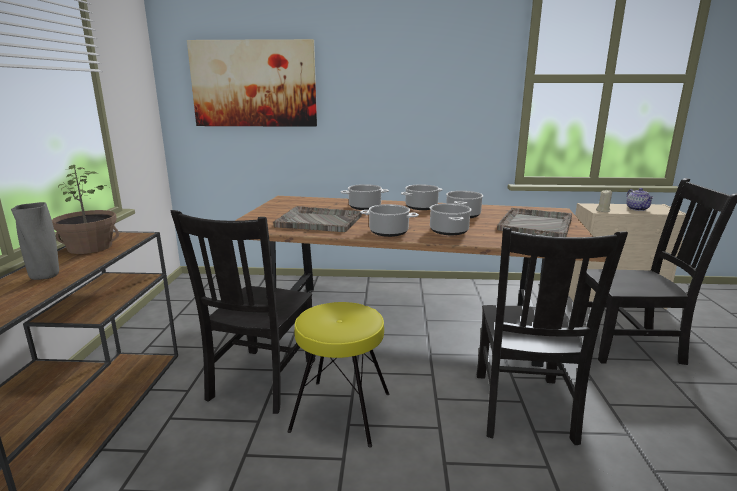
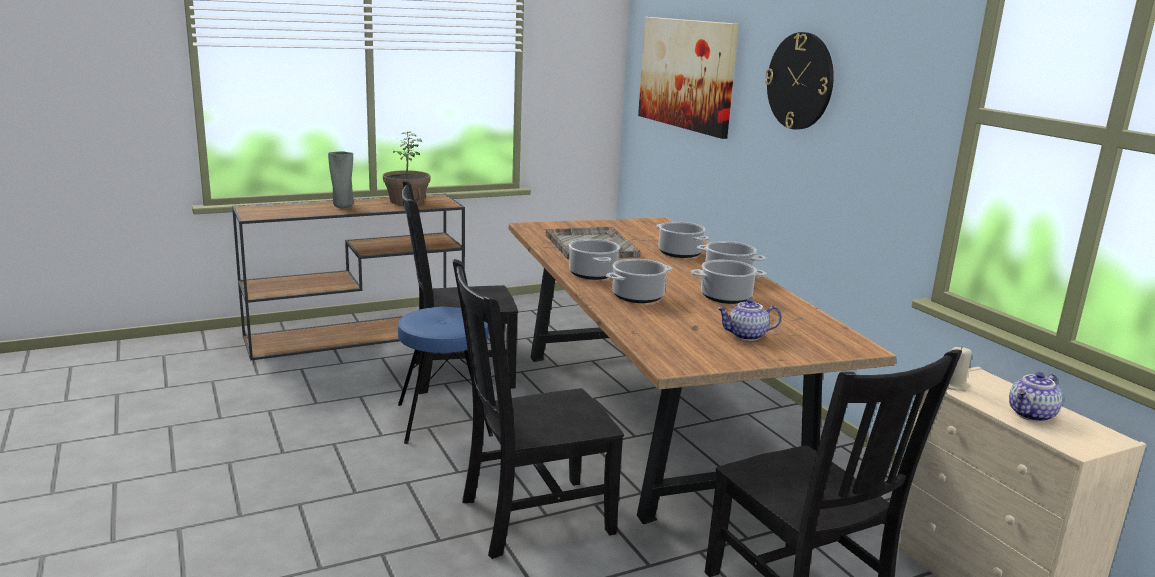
camera: 60 degrees right, 0 degrees up
(341, 412) = (443, 420): yellow stool -> blue stool
(388, 75) = (800, 81): none -> wall clock
(535, 224) = (746, 336): grey tray -> teapot

